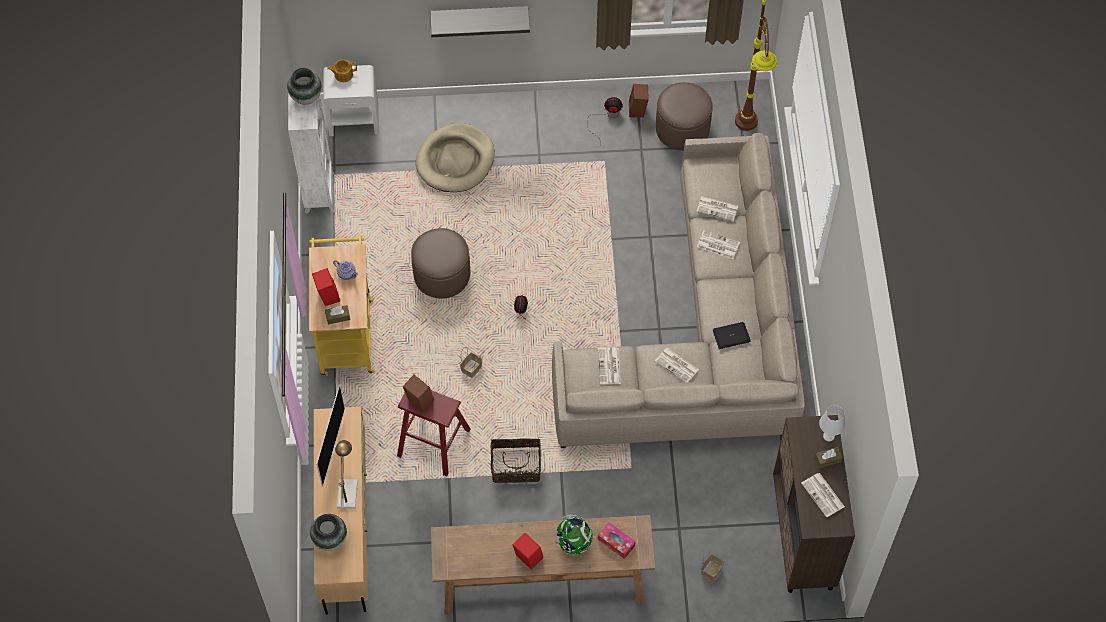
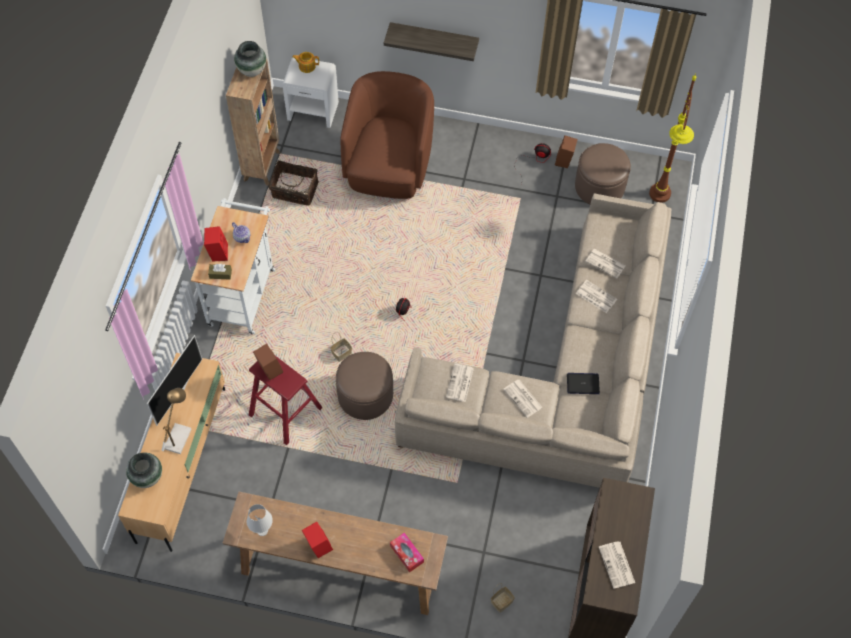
camera: 15 degrees right, 0 degrees up
(319, 191) = (262, 165): white bookcase -> brown bookcase
(346, 332) = (243, 292): yellow cart -> white cart
(442, 274) = (343, 262): brown ottoman -> brown ottoman (365, 395)
(455, 160) = (389, 166): beige dog bed -> brown armchair
(516, 467) = (351, 454): basket -> basket (294, 191)
(573, 542) = (366, 543): globe -> none
(827, 459) = (632, 530): brown tissue box -> none
(829, 436) = (640, 507): white table lamp -> white table lamp (262, 530)

